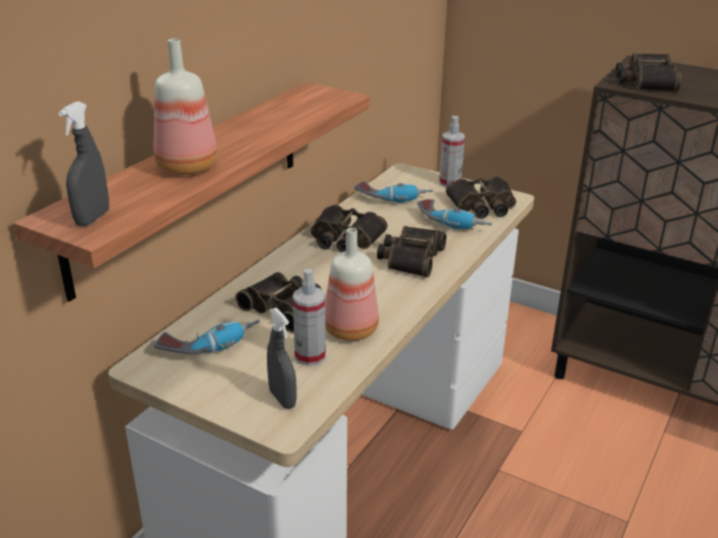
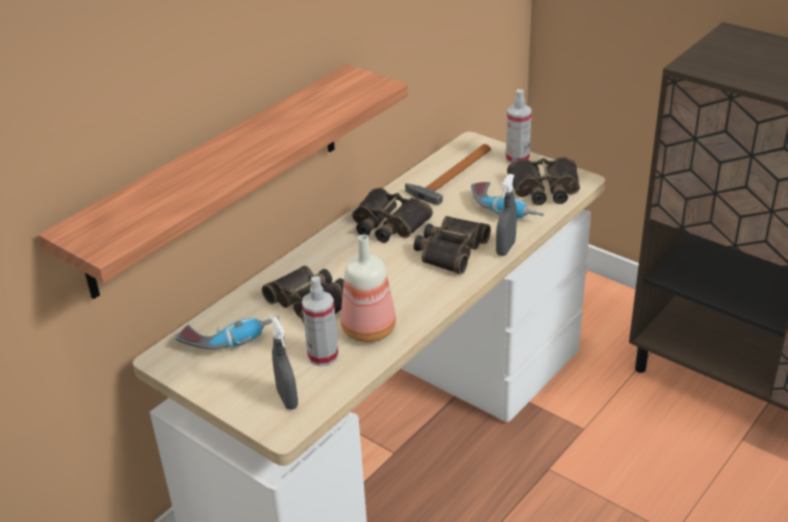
camera: 10 degrees right, 5 degrees up
(92, 218) = (106, 232): grey spray bottle -> grey spray bottle (505, 248)
(189, 167) = (205, 175): bottle -> none
(393, 198) = (450, 177): power drill -> hammer
(645, 81) = (725, 62): binoculars -> none

